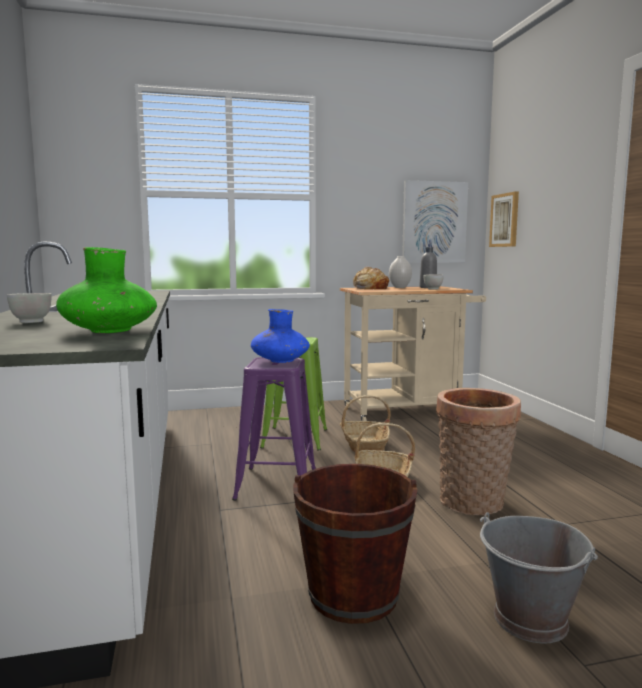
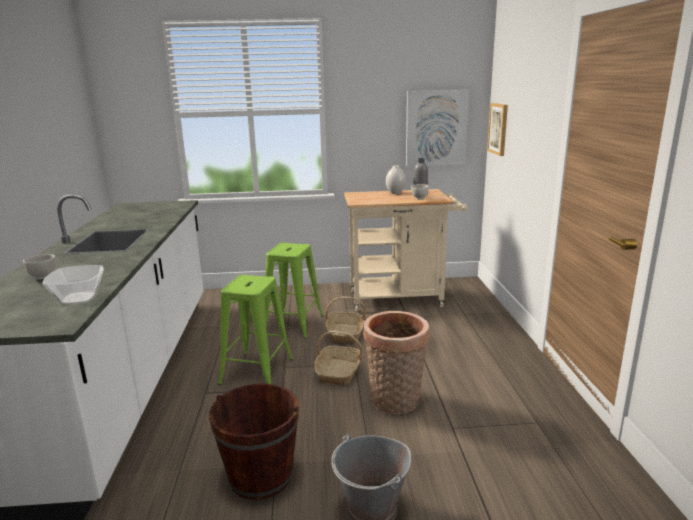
camera: 10 degrees right, 10 degrees up
(109, 331) = (78, 298): green vase -> bowl
(277, 484) = (257, 371): purple stool -> green stool
(280, 361) = (254, 281): blue vase -> none
(369, 288) = (366, 195): bread -> none

